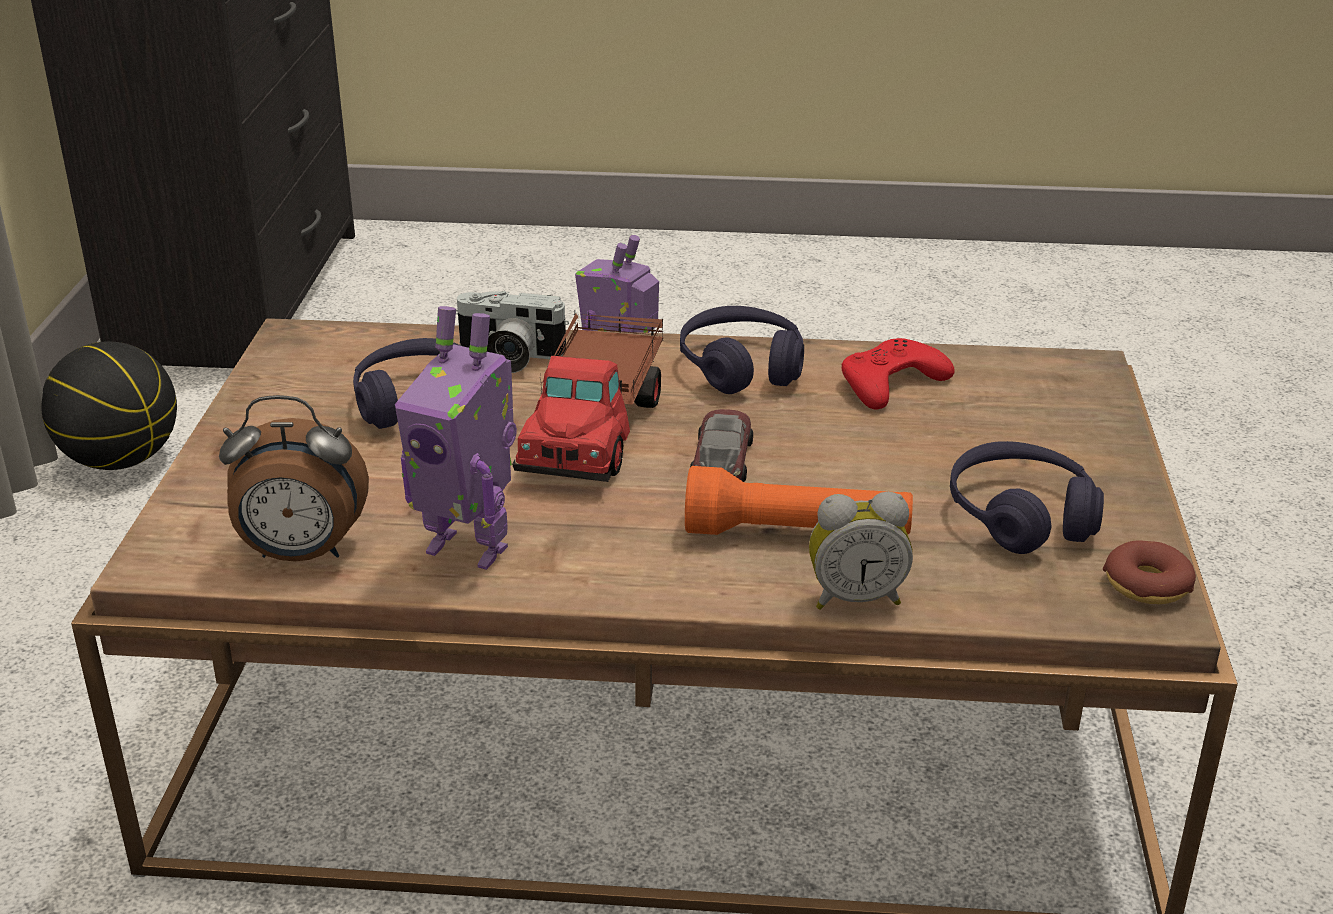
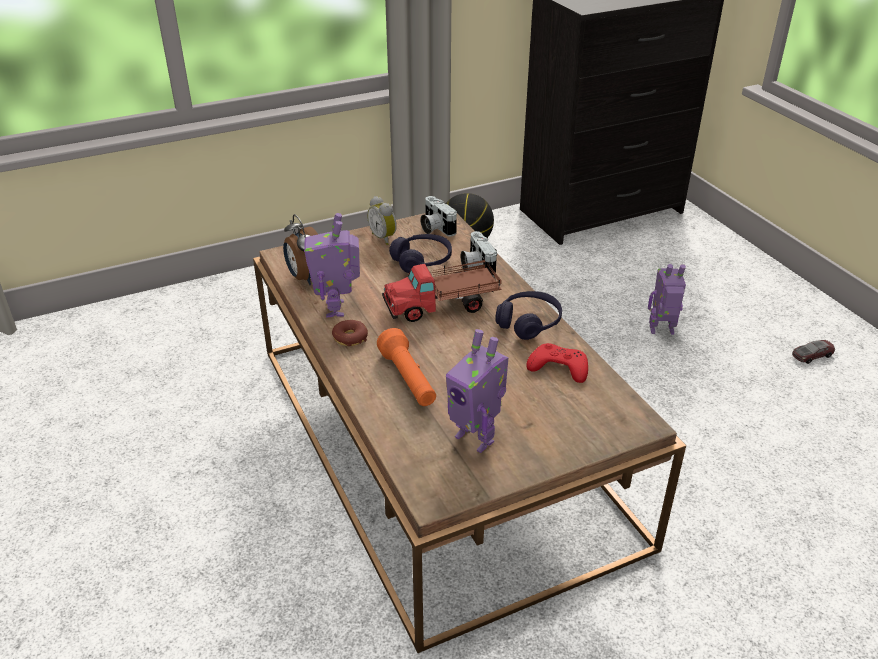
camera: 60 degrees right, 5 degrees up
(320, 355) = (435, 228): none -> camera
(722, 460) = (447, 343): toy car -> toy car (812, 355)
(855, 597) = (374, 408): alarm clock -> alarm clock (384, 238)
(1021, 516) = (476, 438): purple headphones -> toy robot
(1147, 585) = (450, 491): donut -> donut (350, 338)

